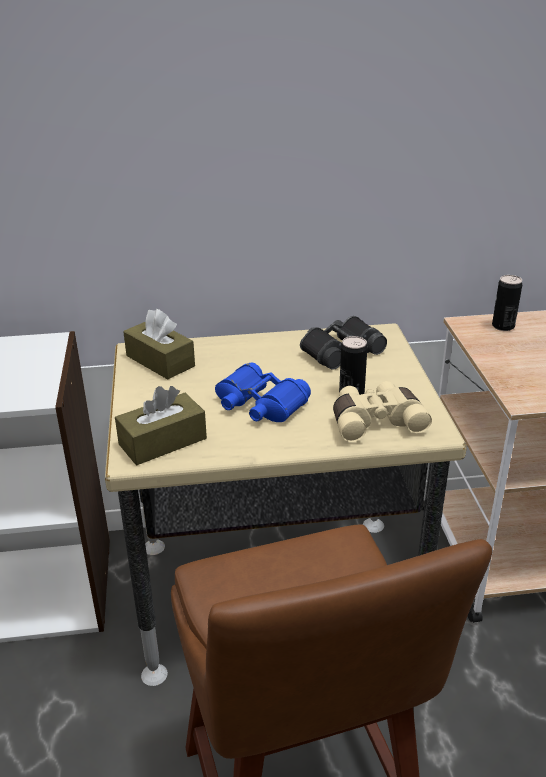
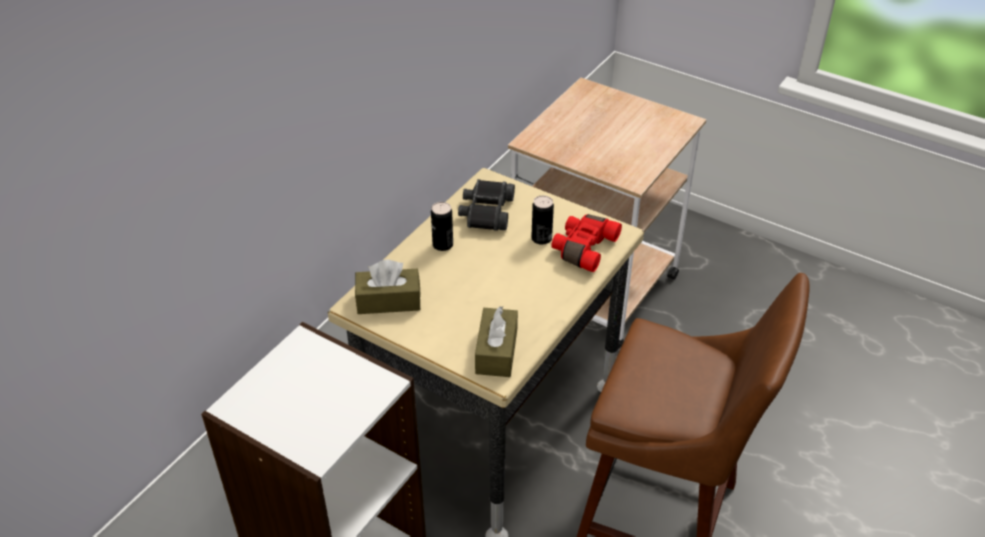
camera: 50 degrees left, 10 degrees up
(260, 405) = (506, 285): blue binoculars -> none
(375, 421) = (583, 248): beige binoculars -> red binoculars
(503, 326) = (550, 130): can -> can (442, 245)

